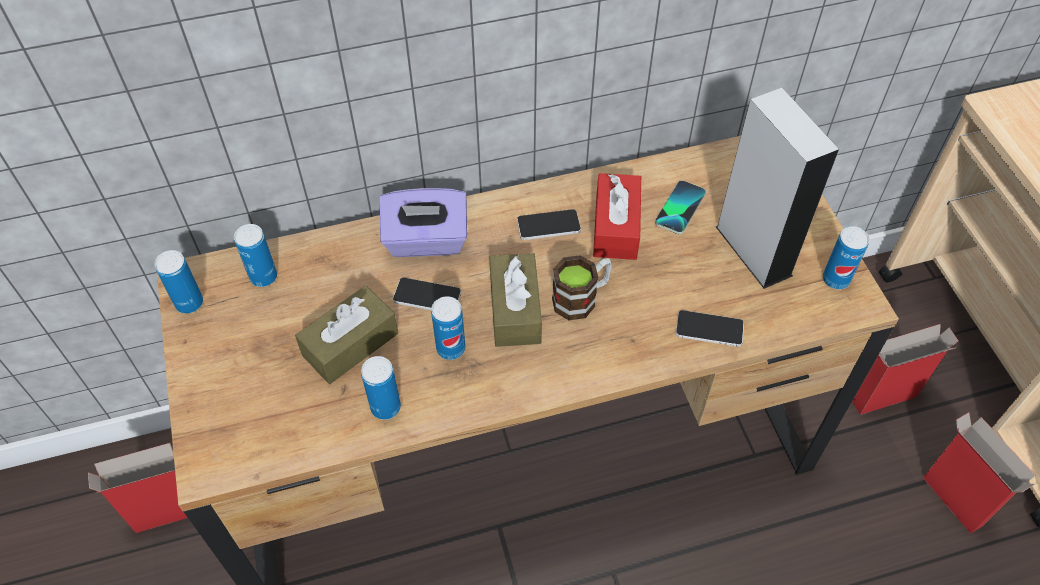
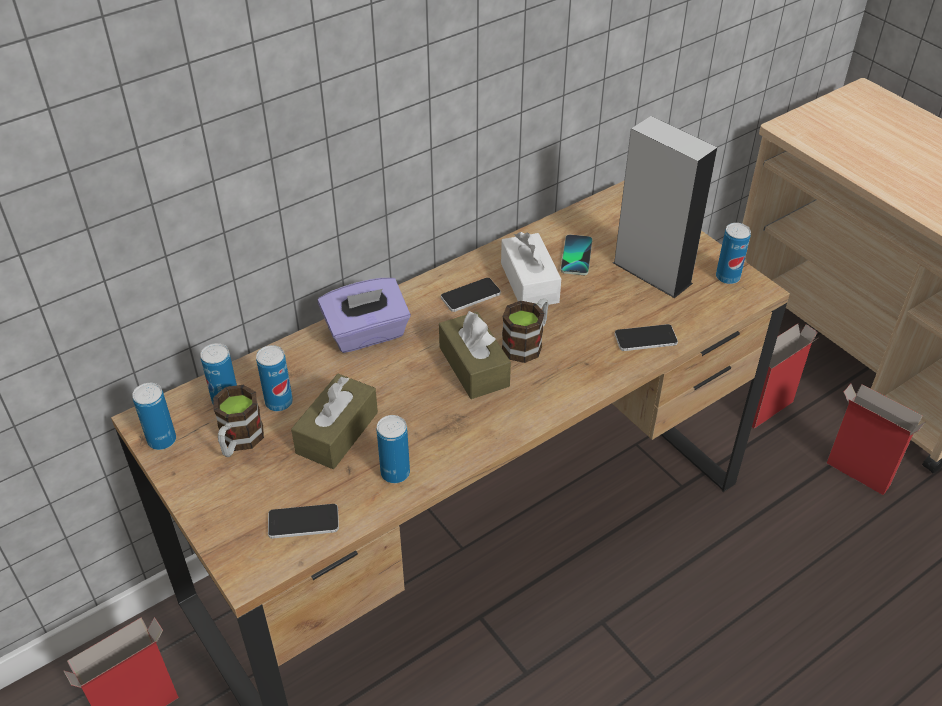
camera: 20 degrees left, 10 degrees down
(256, 326) = (239, 441): none -> mug
(427, 296) = (389, 376): phone -> phone (303, 522)
(451, 348) = (431, 411): can -> can (279, 402)
(616, 227) = (529, 283): red tissue box -> white tissue box

